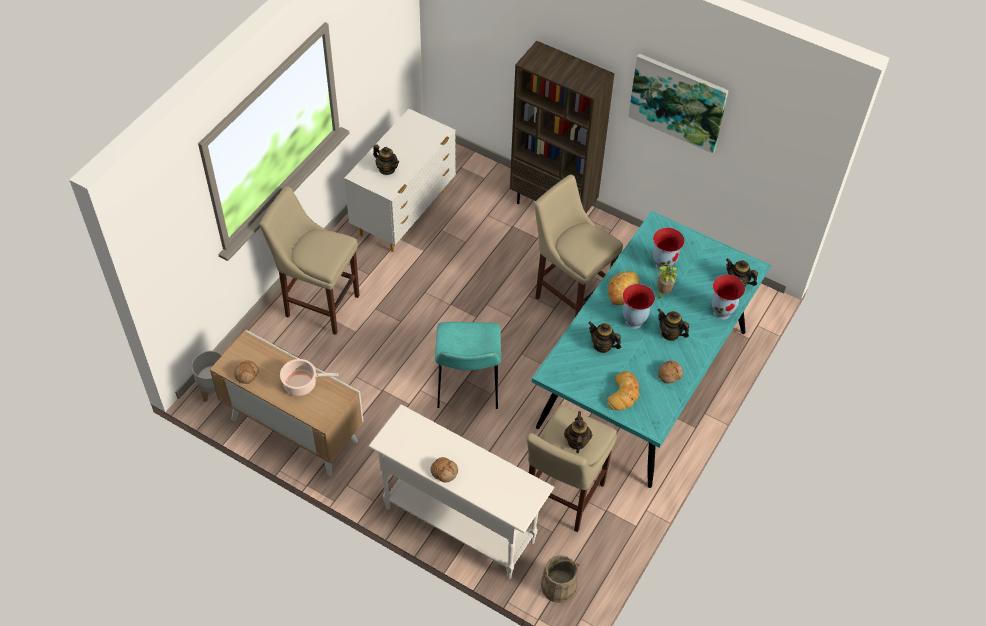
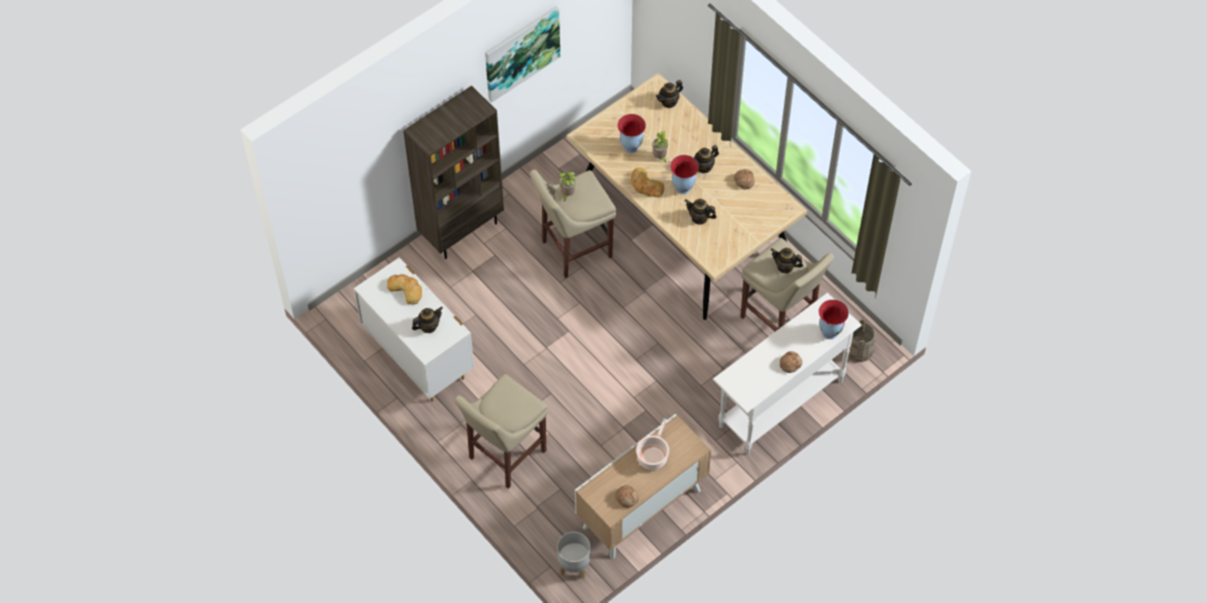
camera: 70 degrees left, 5 degrees up
(468, 387) = (644, 359): turquoise chair -> none
(582, 231) = (567, 194): none -> potted plant
(602, 346) = (699, 218): teapot -> teapot turned 60 degrees clockwise
(624, 393) = (752, 218): bread -> bread (406, 289)
(643, 379) = (683, 225): turquoise dining table -> beige dining table
(722, 312) = (695, 124): vase -> vase (829, 332)

